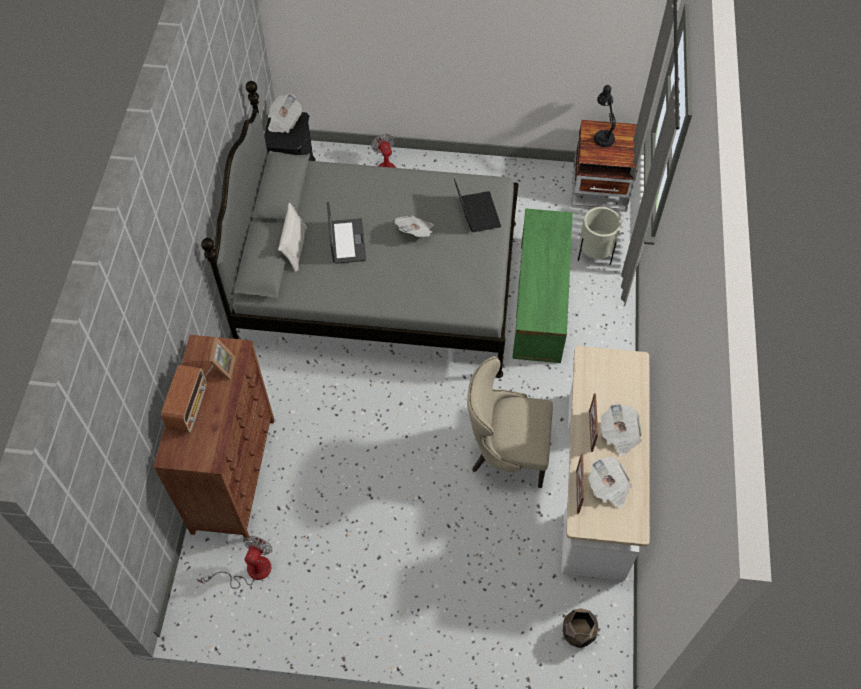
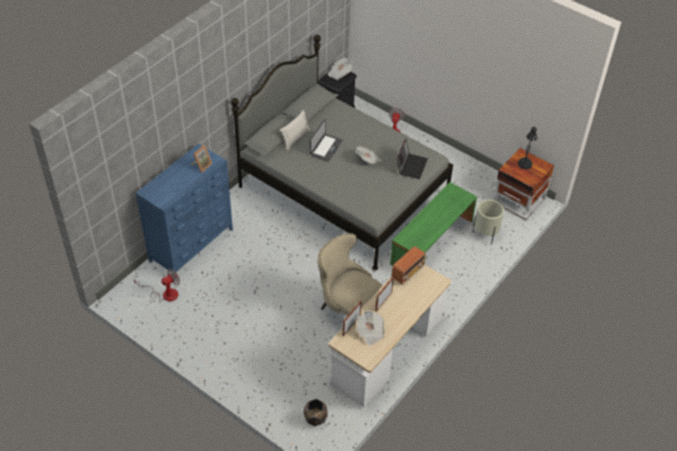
camera: 30 degrees right, 10 degrees down
(188, 407) = (172, 175): radio -> radio (408, 272)
(233, 475) = (191, 245): brown dresser -> blue dresser
(619, 435) = (398, 311): newspaper -> none

